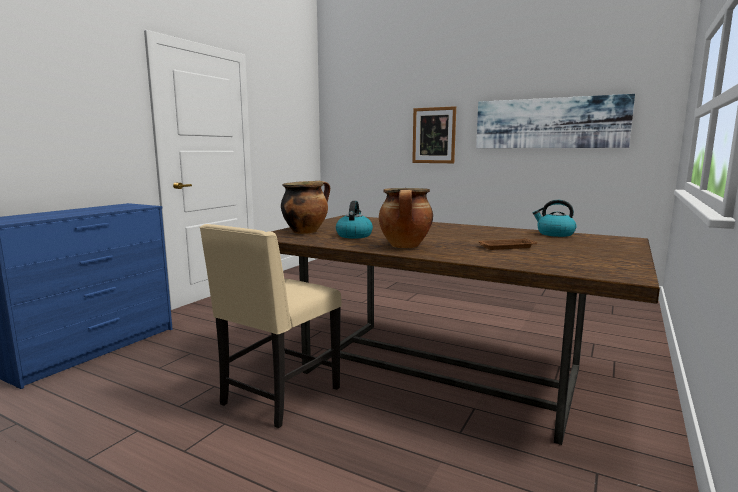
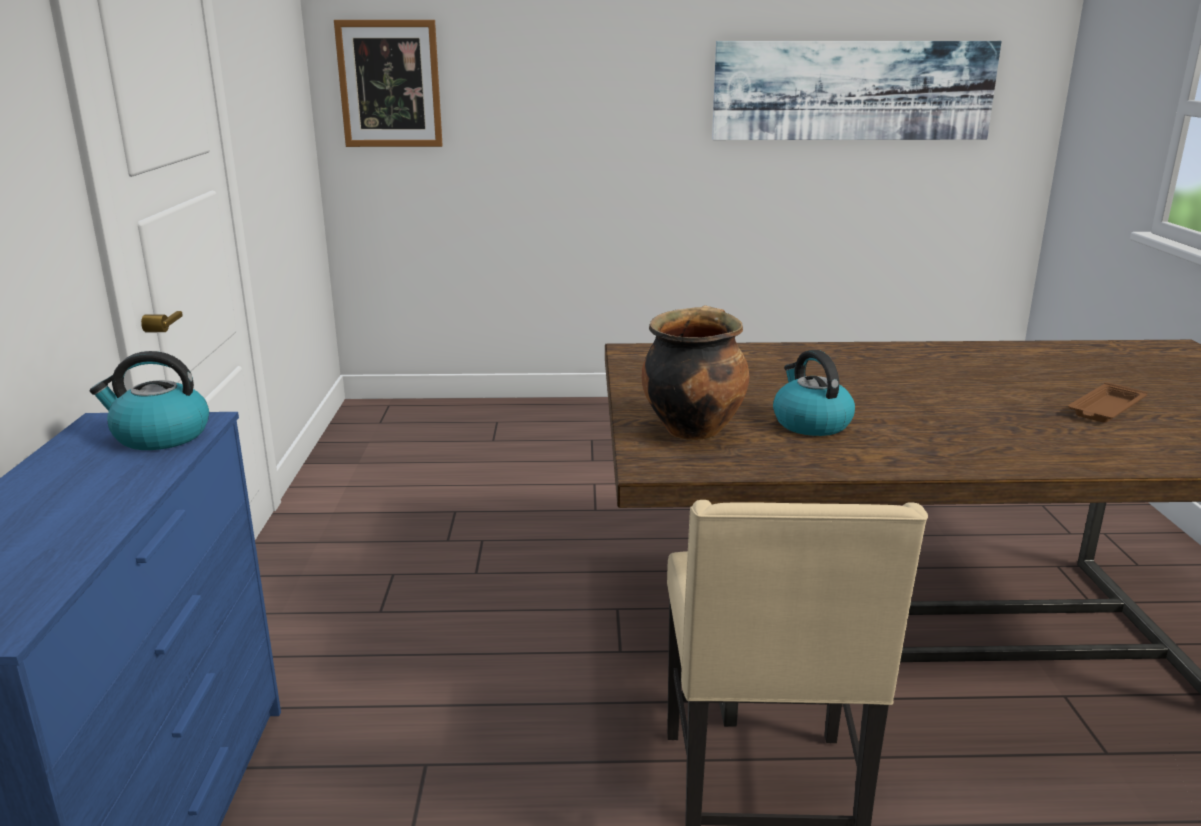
camera: 30 degrees left, 10 degrees up
(405, 246) = (976, 443): cooking pot -> none
(434, 135) = (617, 111): picture -> picture (389, 84)
(554, 234) = (1072, 350): kettle -> kettle (160, 436)

